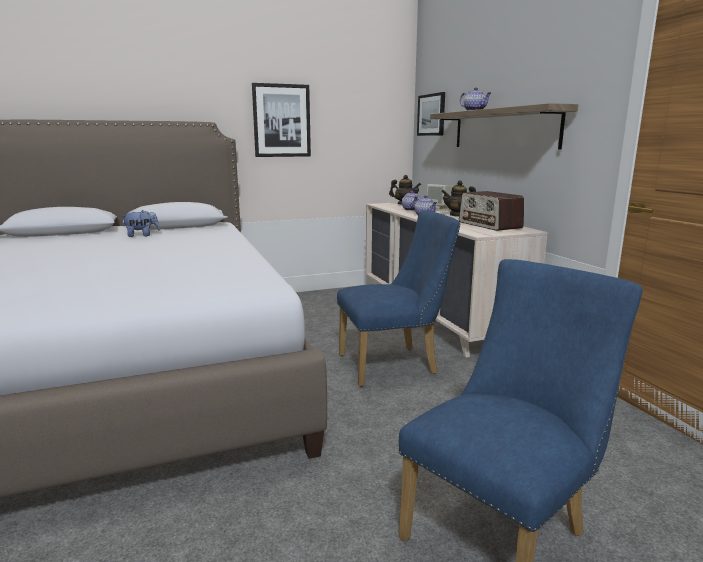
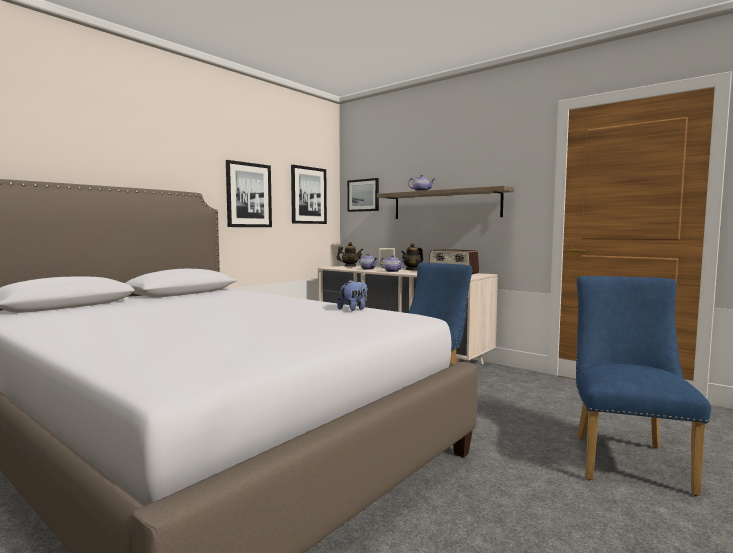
camera: 30 degrees left, 10 degrees down
(142, 235) = (176, 300): plush toy -> plush toy (354, 309)
(364, 117) = (308, 195): none -> picture

